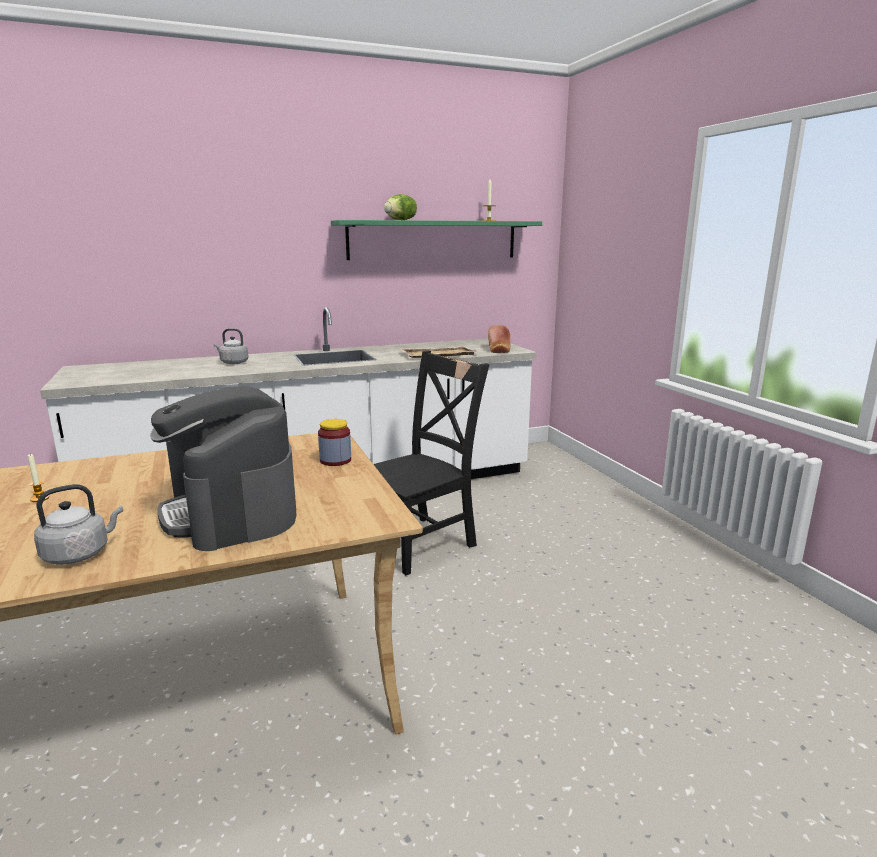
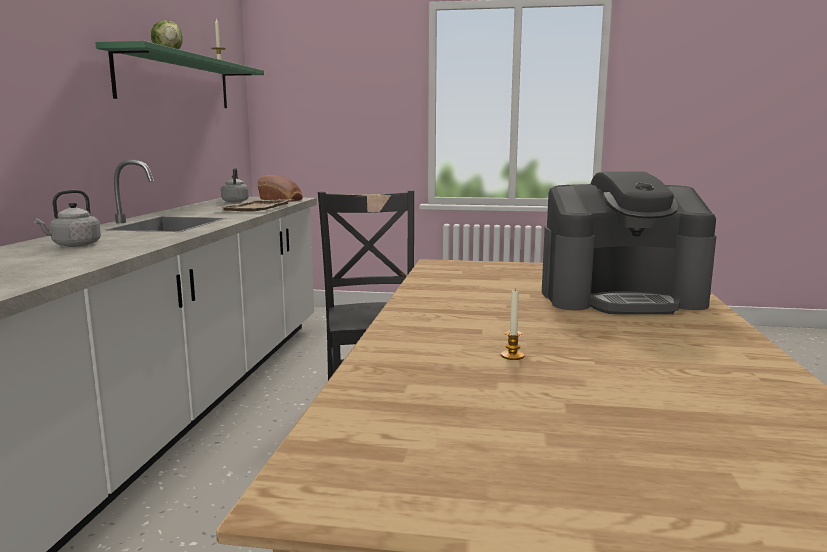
camera: 60 degrees left, 5 degrees down
(80, 554) = (701, 340): grey kettle -> grey kettle (235, 201)
(335, 460) = (512, 267): jar -> none

